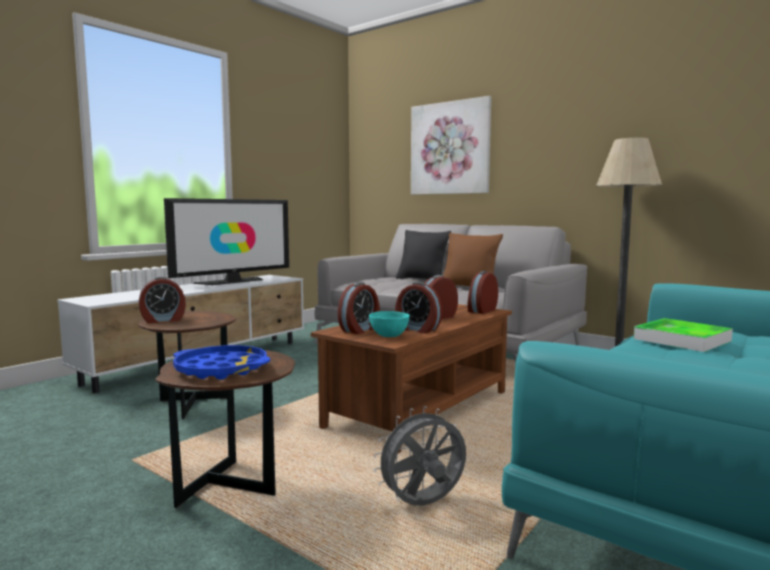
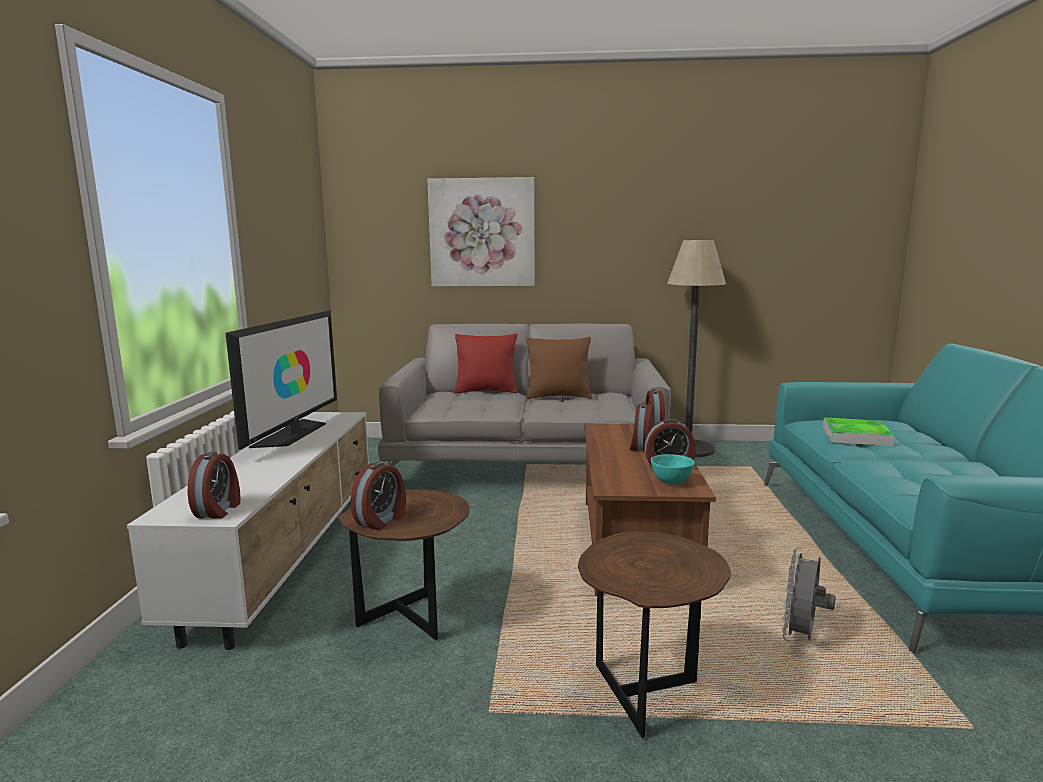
camera: 35 degrees left, 5 degrees up
(221, 369) = (661, 570): blue tray -> none
(360, 330) = (628, 480): alarm clock -> alarm clock (219, 510)
(422, 279) = (486, 391): black pillow -> red pillow

